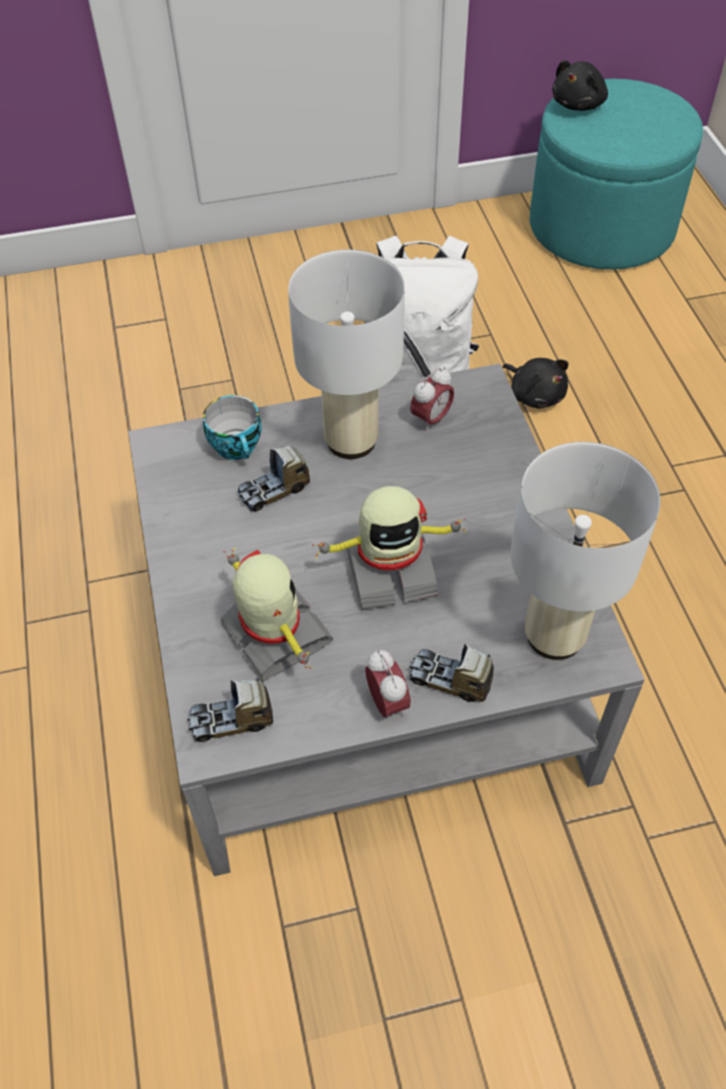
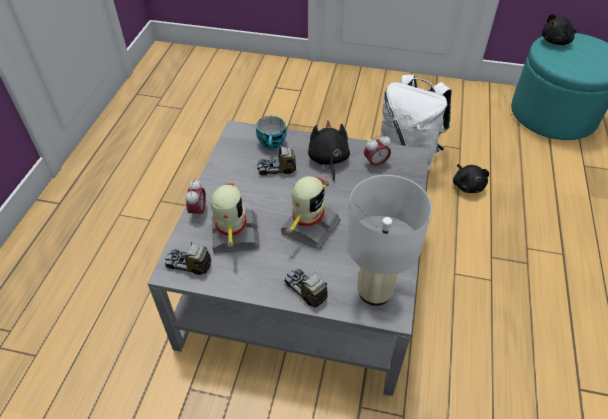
camera: 25 degrees right, 5 degrees down
(350, 442) = (328, 160): white table lamp -> black plush toy
(387, 703) = (267, 288): alarm clock -> alarm clock (198, 211)
(390, 570) = (309, 226): toy robot -> toy robot turned 75 degrees counterclockwise

